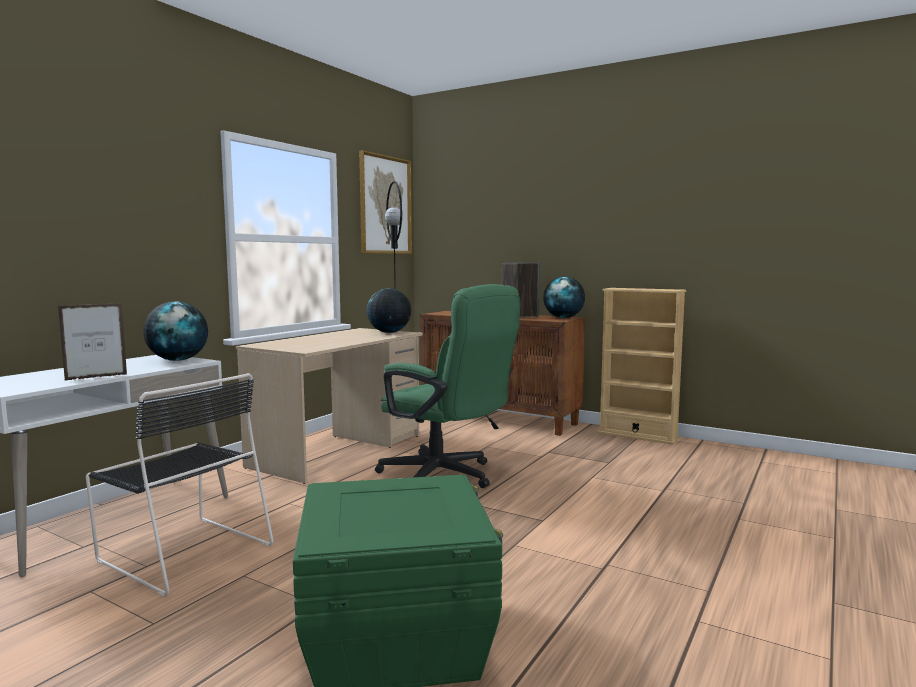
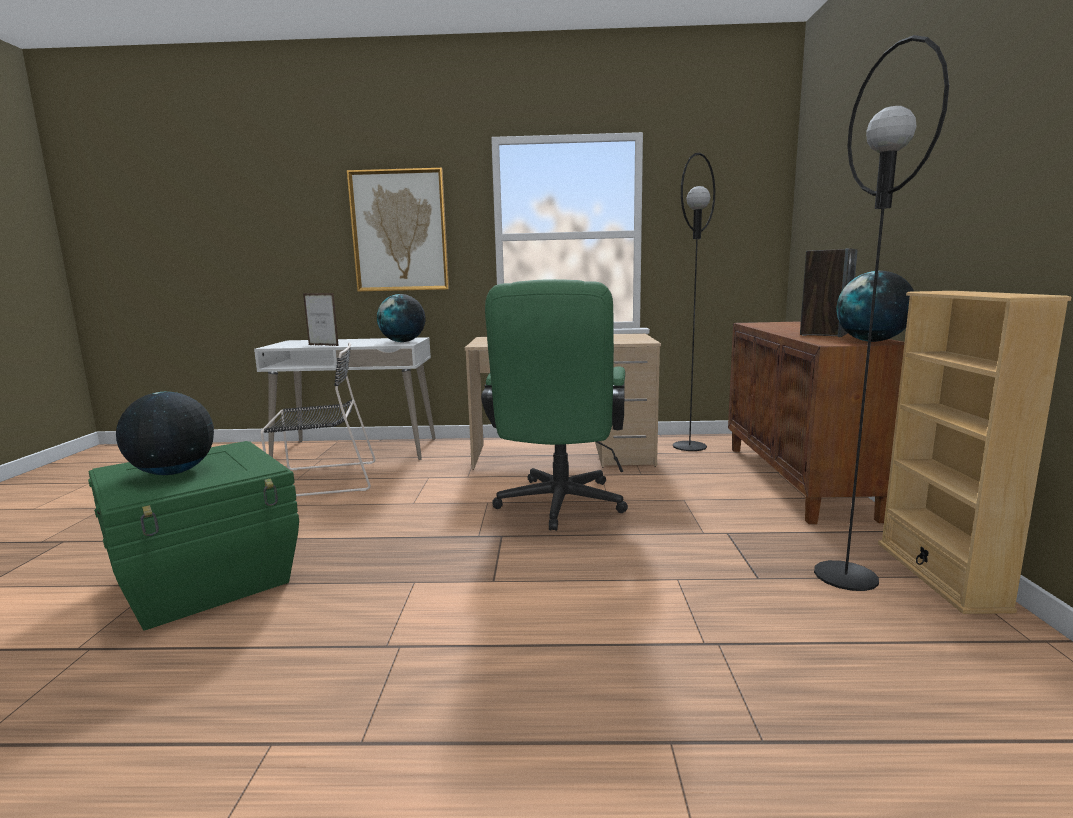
camera: 60 degrees right, 5 degrees up
(183, 551) = (322, 479): black chair -> black chair turned 105 degrees counterclockwise
(385, 205) = (730, 184): picture -> picture (399, 231)
(389, 332) = (633, 339): globe -> globe (173, 473)
(623, 448) = (846, 576): none -> black floor lamp

